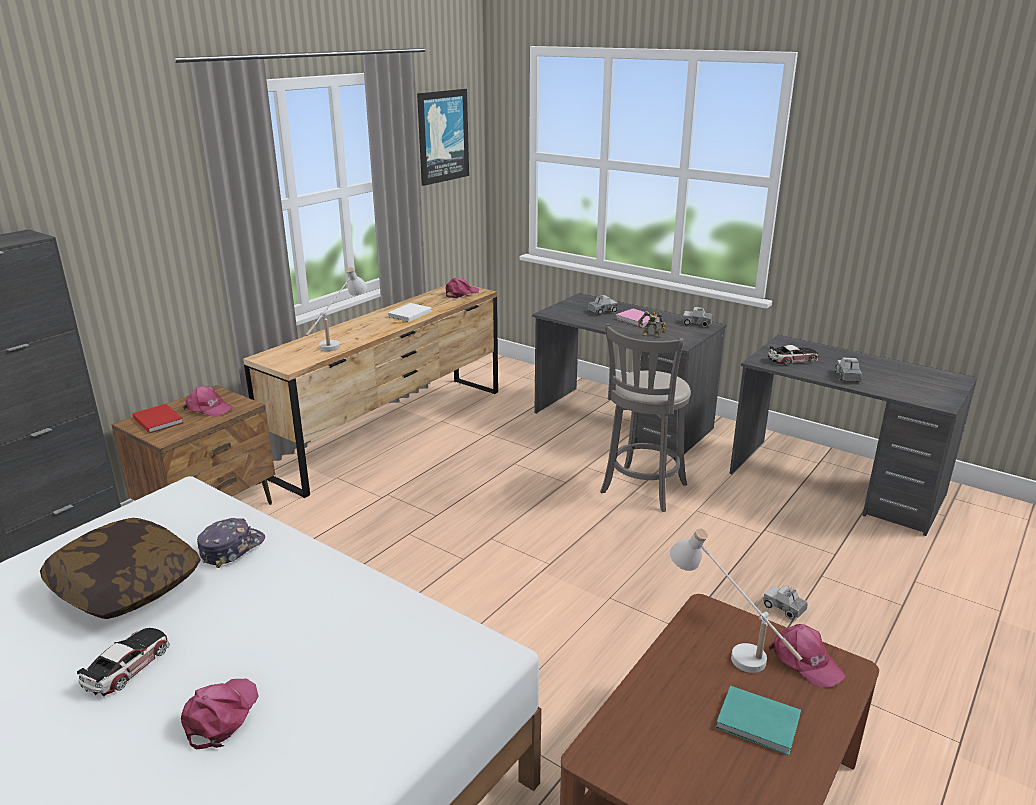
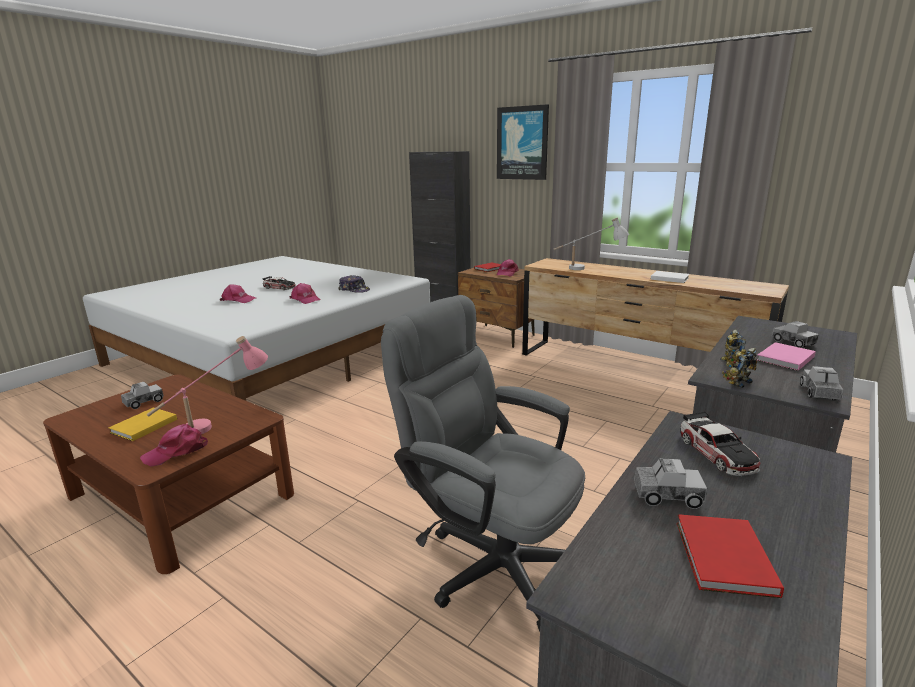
camera: 90 degrees right, 5 degrees down
(126, 587) = (333, 281): pillow -> none
(442, 136) = (845, 128): picture -> picture (522, 143)
(461, 293) = (751, 288): pink cap -> pink cap (305, 299)
(641, 490) = (583, 491): grey stool -> none
(686, 339) = (737, 382): none -> toy robot
(727, 646) = (218, 423): white table lamp -> pink table lamp
(746, 541) = (490, 560): none -> grey office chair
(759, 724) = (142, 426): turquoise book -> yellow book
(784, 608) = (366, 569): toy truck -> toy truck (143, 402)
(891, 374) = (723, 559): none -> red book

